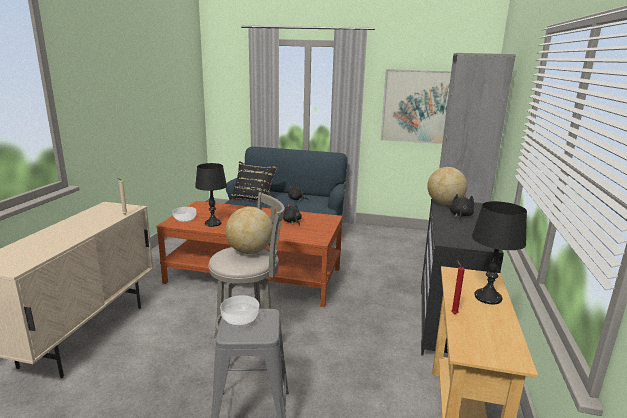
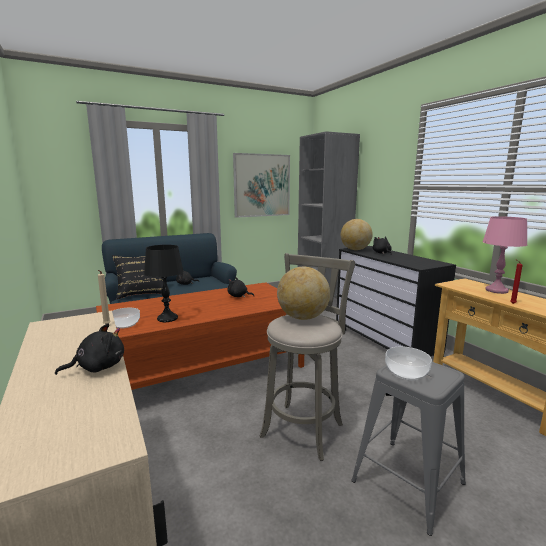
camera: 40 degrees left, 5 degrees down
(74, 236) = (98, 367): none -> black plush toy
(487, 297) = (496, 290): black table lamp -> pink table lamp

